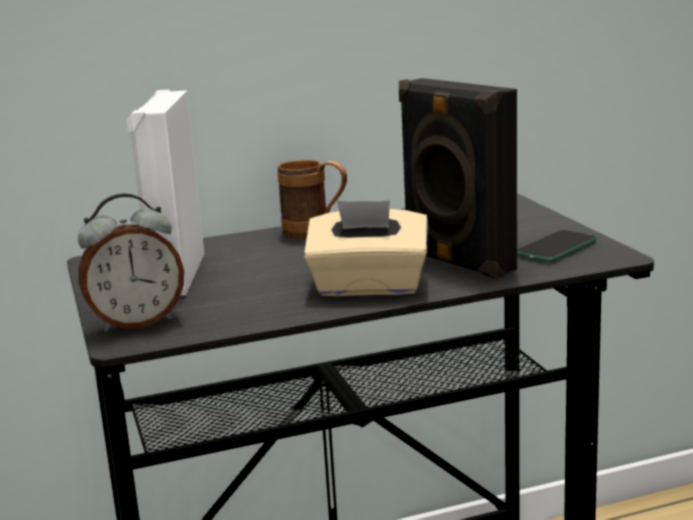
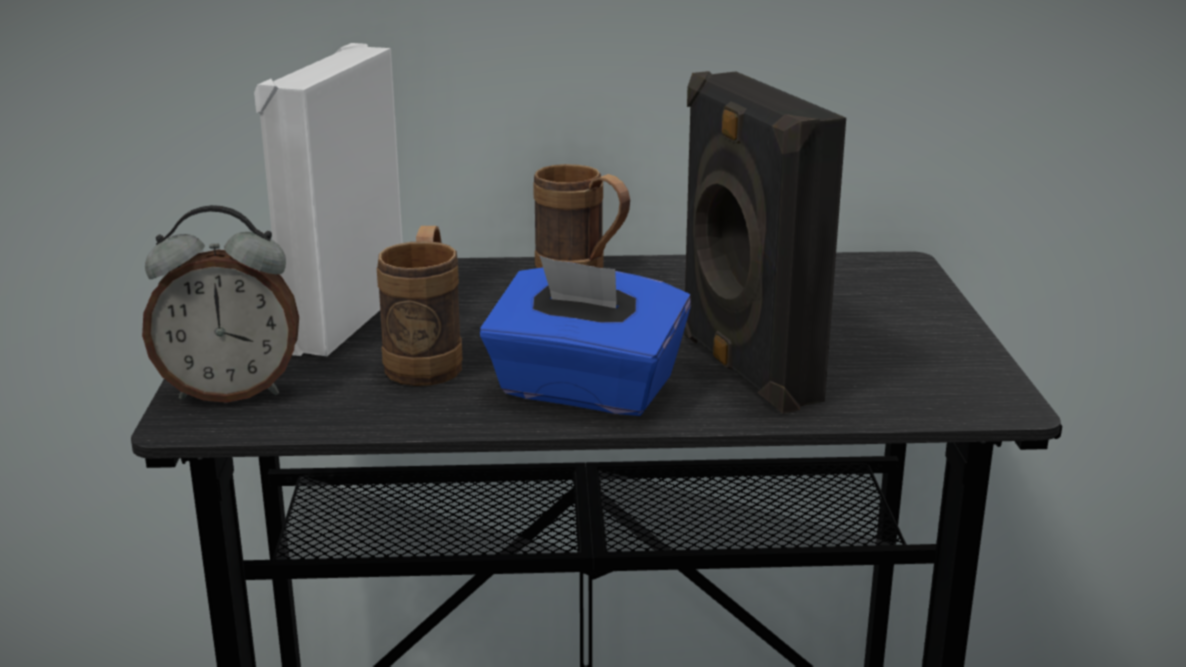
camera: 15 degrees right, 5 degrees up
(254, 287) = (428, 360): none -> brown mug
(369, 287) = (585, 391): beige tissue box -> blue tissue box
(556, 248) = (916, 371): phone -> none

